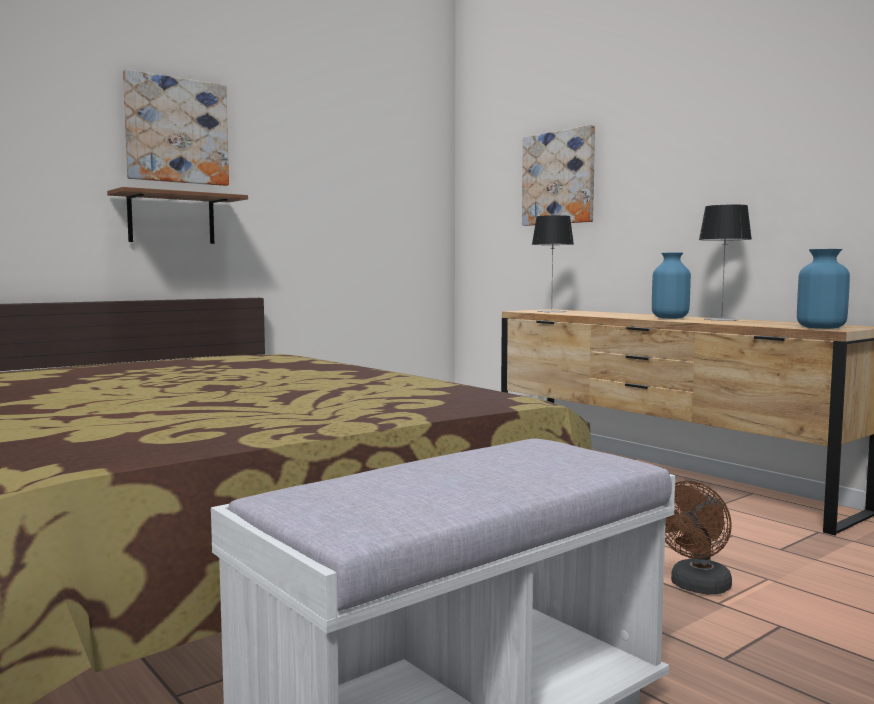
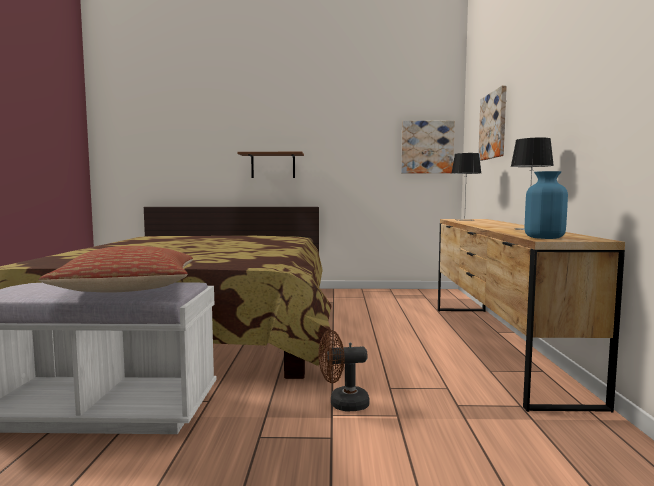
camera: 40 degrees right, 0 degrees up
(176, 131) = (276, 121): picture -> picture (427, 147)
(522, 465) = (129, 289): none -> pillow
(669, 318) = (501, 226): blue vase -> none

